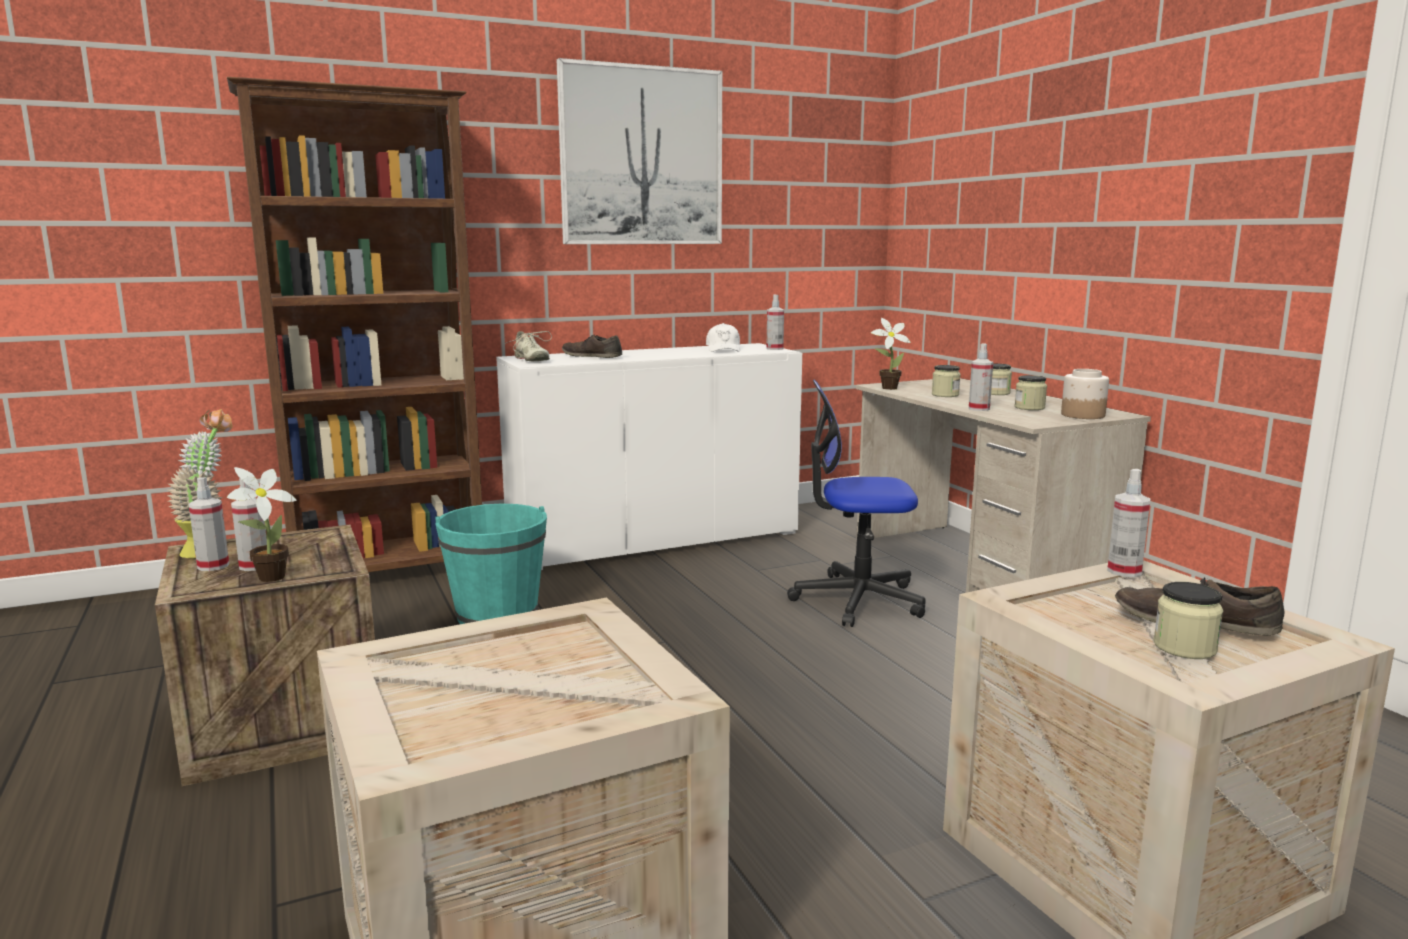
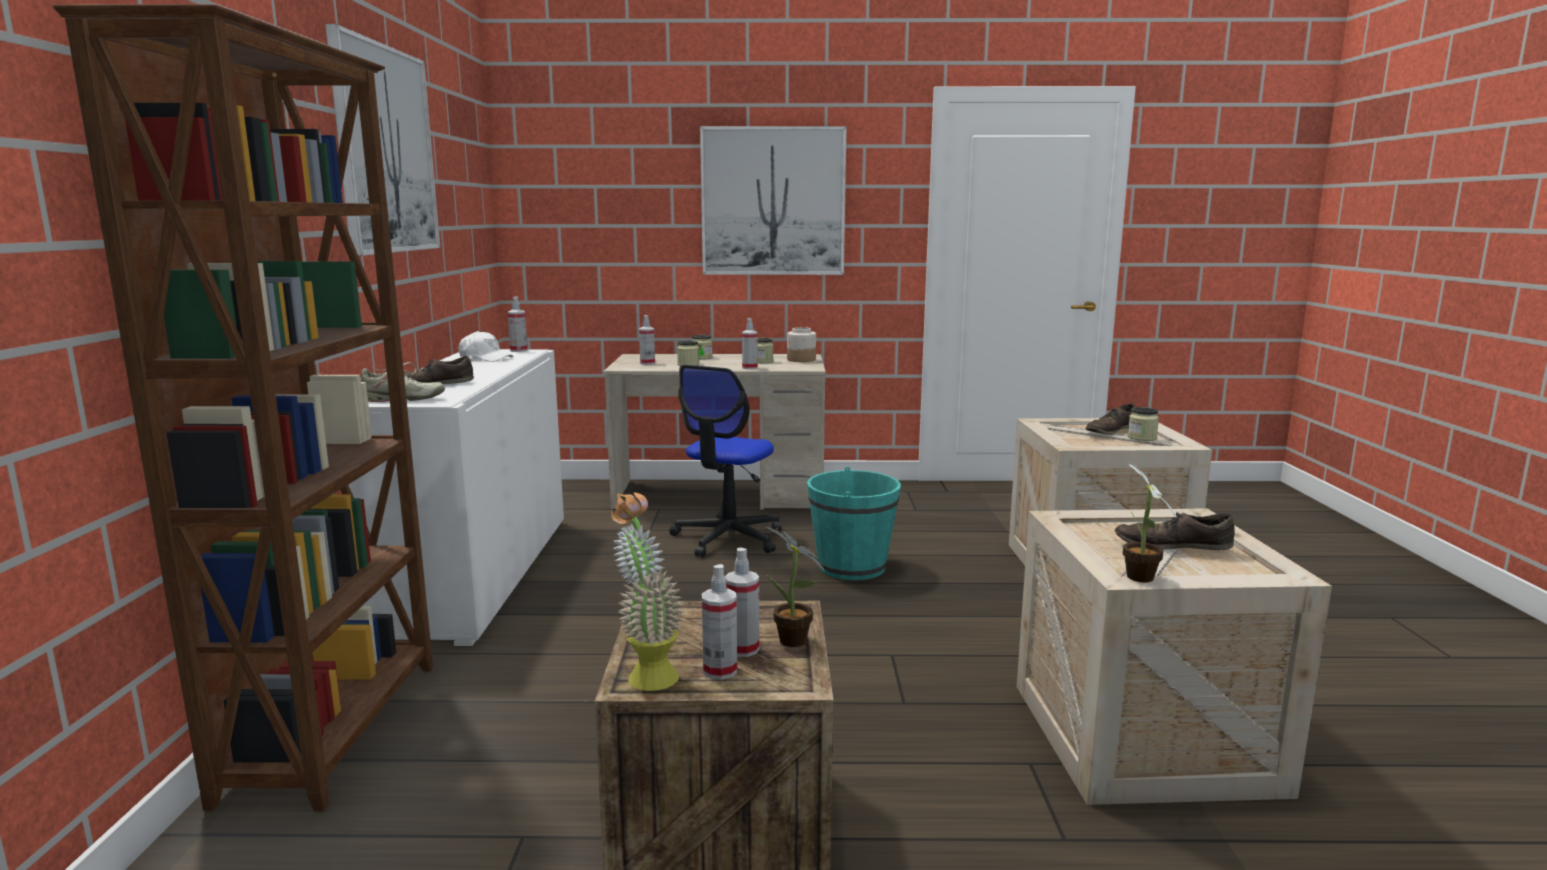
camera: 65 degrees left, 0 degrees up
(497, 616) = (576, 677): turquoise bucket -> turquoise bucket (852, 567)
(513, 683) = (1172, 545): none -> brown shoe
(886, 388) = (635, 368): potted plant -> potted plant (1139, 579)
(1122, 189) = (773, 202): none -> picture
(1124, 571) = (1039, 423): spray bottle -> spray bottle (647, 363)

